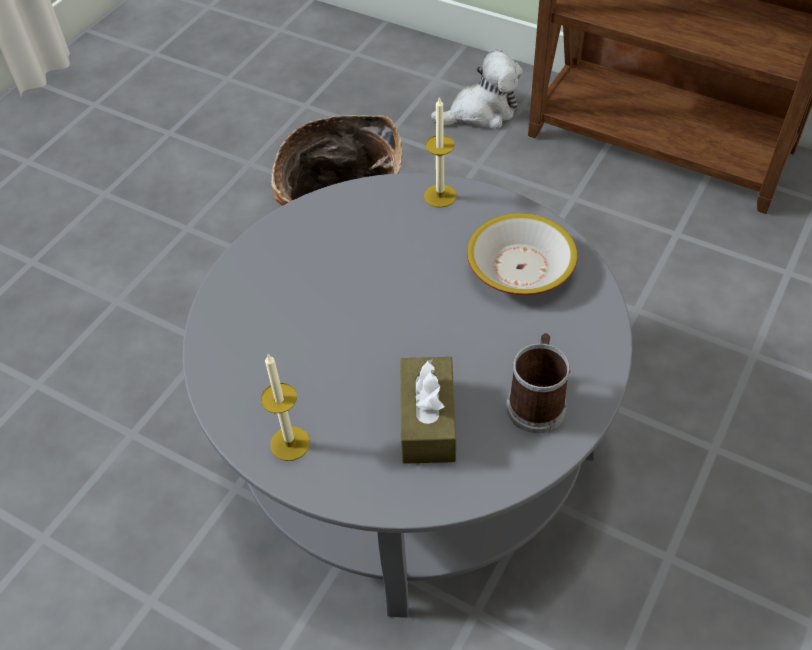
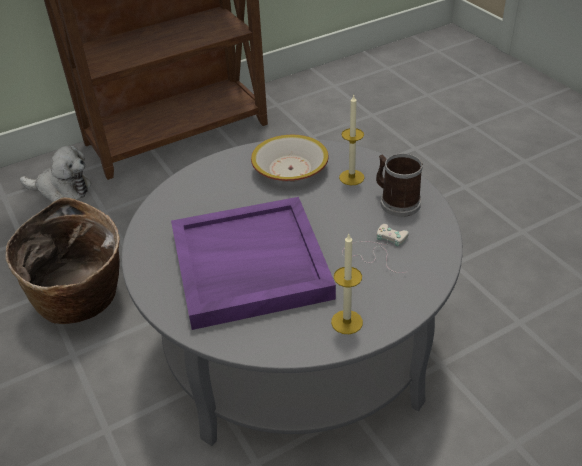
camera: 60 degrees left, 10 degrees down
(325, 315) = (249, 266): none -> purple tray
(428, 421) = (377, 250): brown tissue box -> white game controller
(440, 196) = (197, 178): candle -> candle (351, 177)
(481, 112) = (62, 190): plush toy -> plush toy turned 90 degrees clockwise

